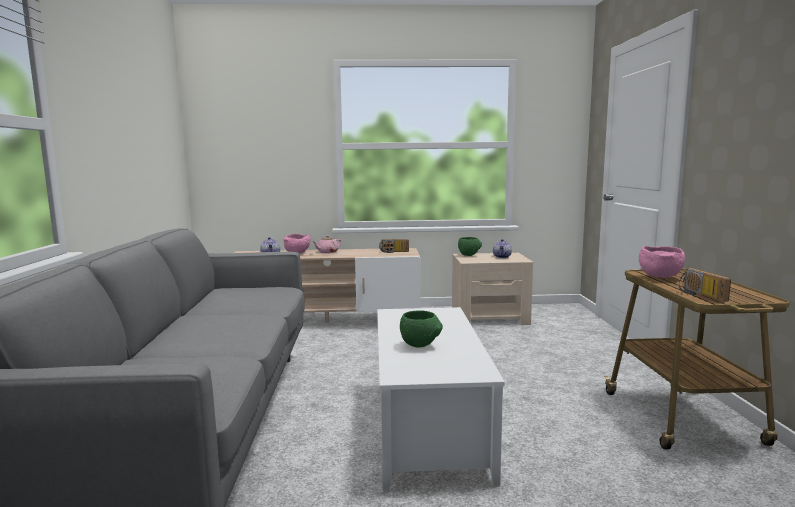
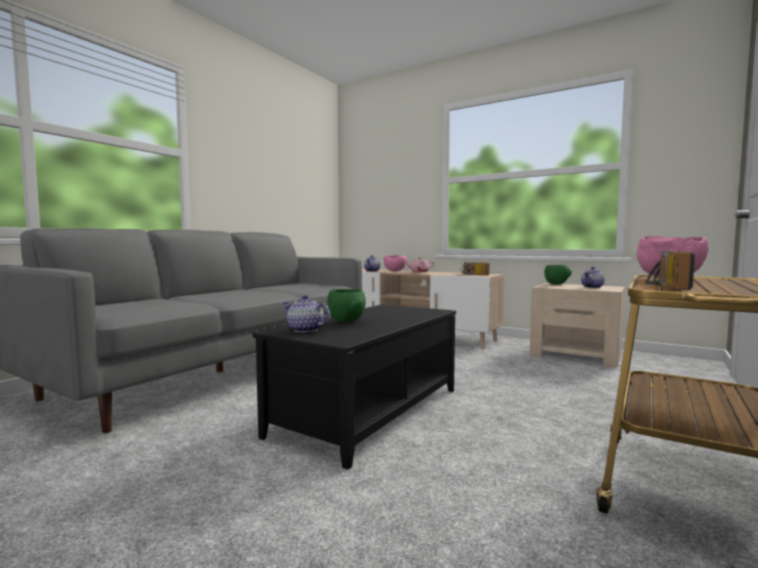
camera: 35 degrees right, 5 degrees down
(416, 367) = (305, 330): none -> teapot
(426, 425) = (368, 411): white coffee table -> black coffee table

